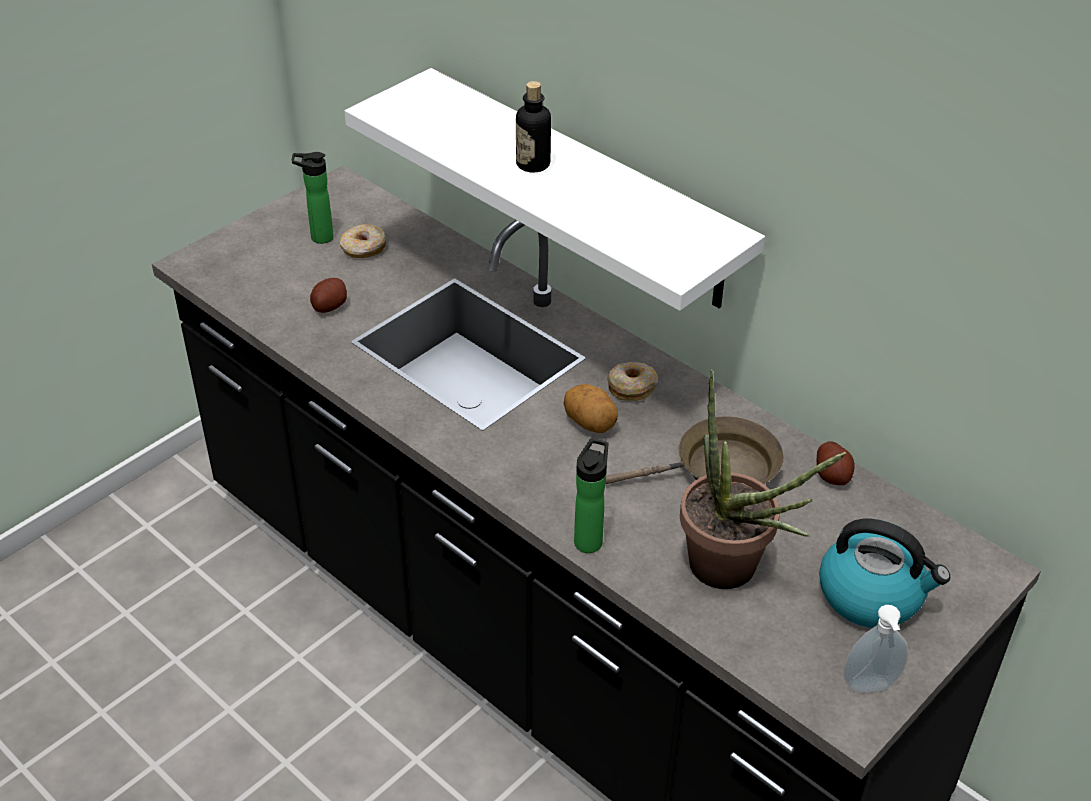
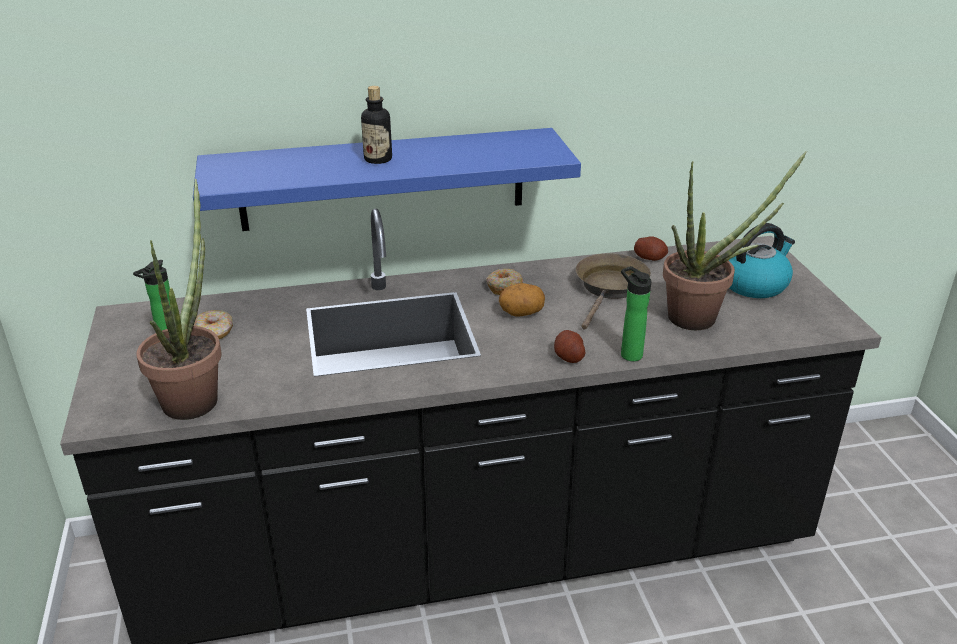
camera: 55 degrees left, 10 degrees down
(265, 292) = (195, 395): none -> potted plant
(329, 306) = (258, 371): potato -> potato (568, 357)
(583, 188) = (383, 179): white shelf -> blue shelf
(871, 687) = (823, 311): soap dispenser -> none

